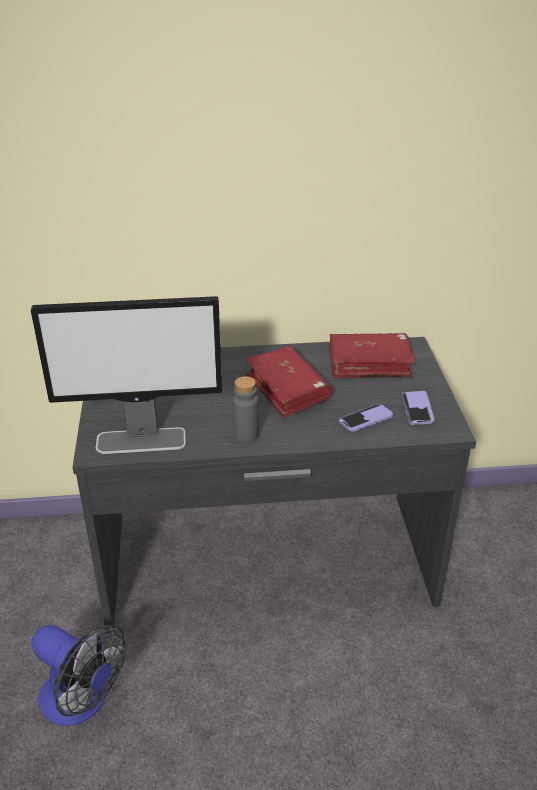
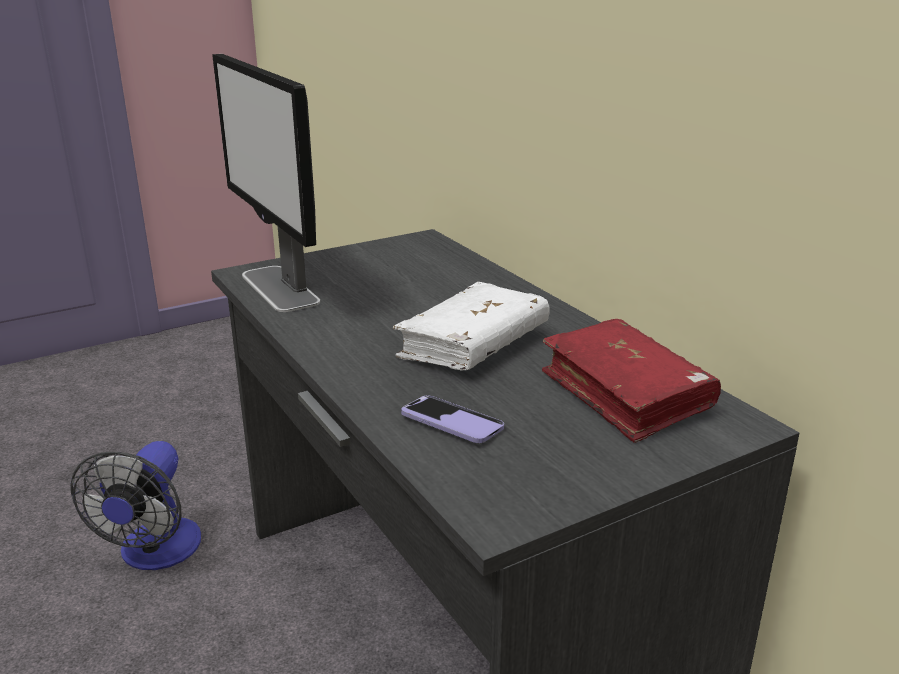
camera: 65 degrees right, 10 degrees down
(246, 435) = (335, 341): grey bottle -> none
(287, 389) = (473, 345): red book -> white book
(417, 409) = (530, 467): phone -> none

